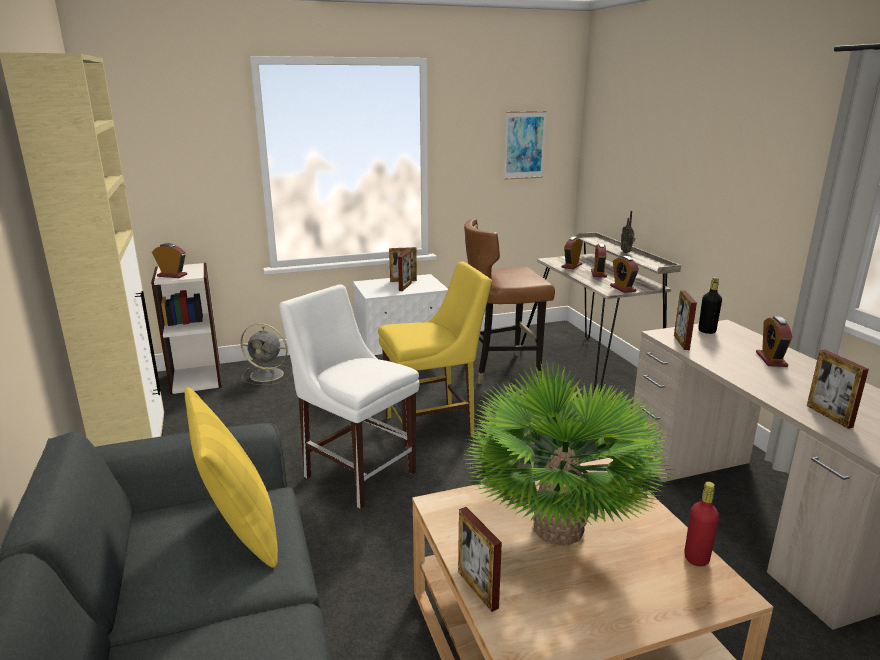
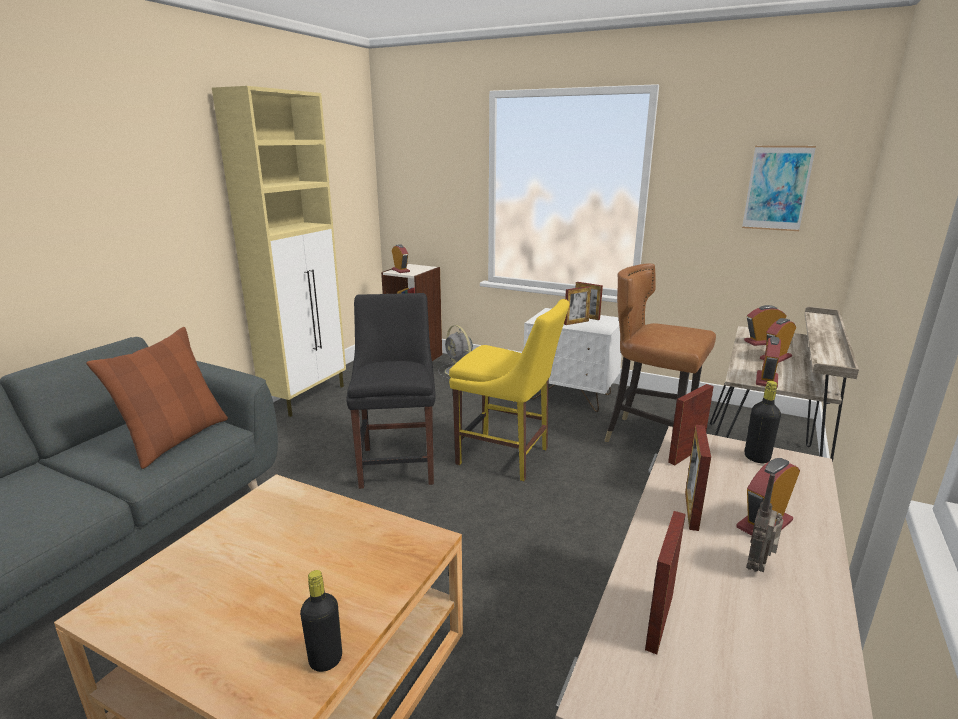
camera: 45 degrees right, 0 degrees up
(239, 529) = (176, 439): yellow pillow -> brown pillow
(356, 472) = (398, 462): white chair -> black chair
(477, 589) = (173, 554): picture frame -> picture frame (691, 510)
(558, 529) = (296, 555): potted plant -> none
(626, 252) = (829, 339): radio -> radio (759, 566)
(696, 558) = (325, 660): red bottle -> black bottle

